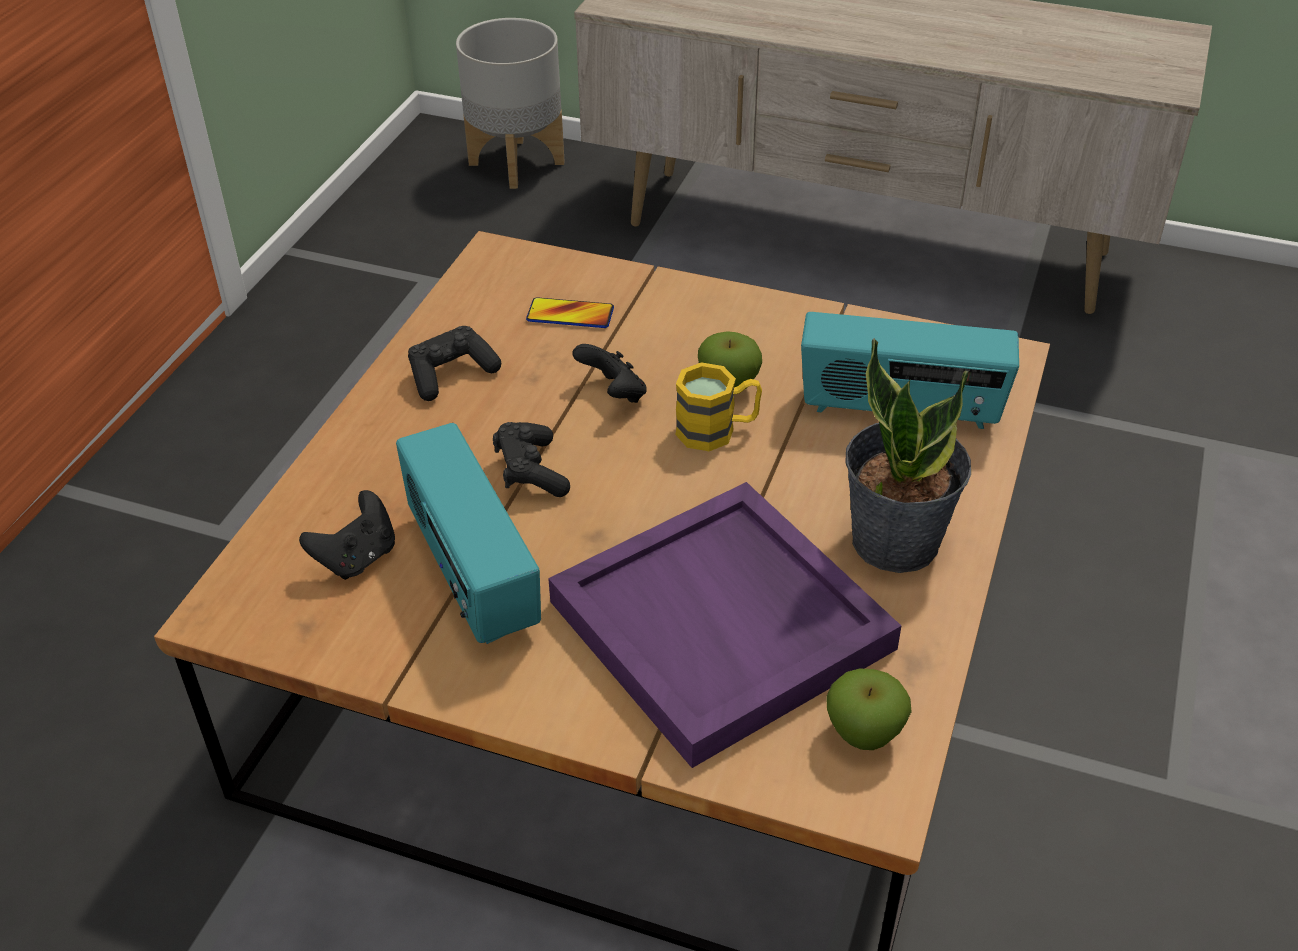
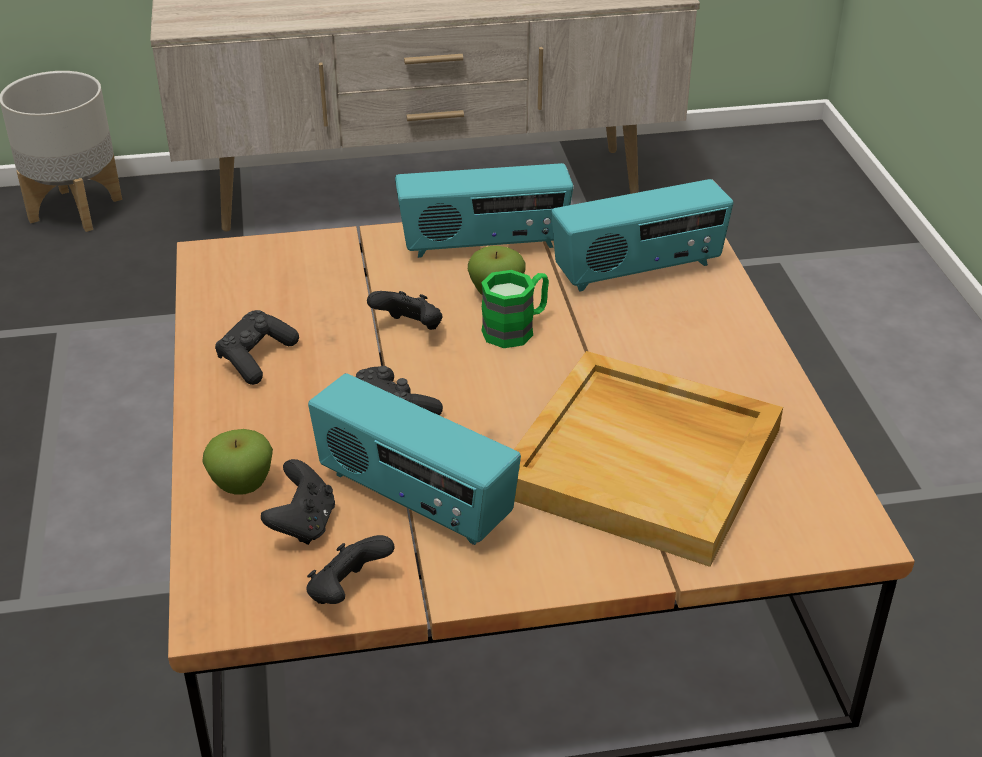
camera: 30 degrees left, 5 degrees down
(340, 641) = (347, 592): none -> black game controller
(570, 315) = (319, 282): phone -> none
(717, 430) = (516, 328): yellow mug -> green mug
(724, 625) = (645, 461): purple tray -> beige tray
(761, 327) = (484, 245): none -> radio
(864, 734) = (806, 494): apple -> apple (242, 486)
(895, 540) = (713, 359): potted plant -> none

